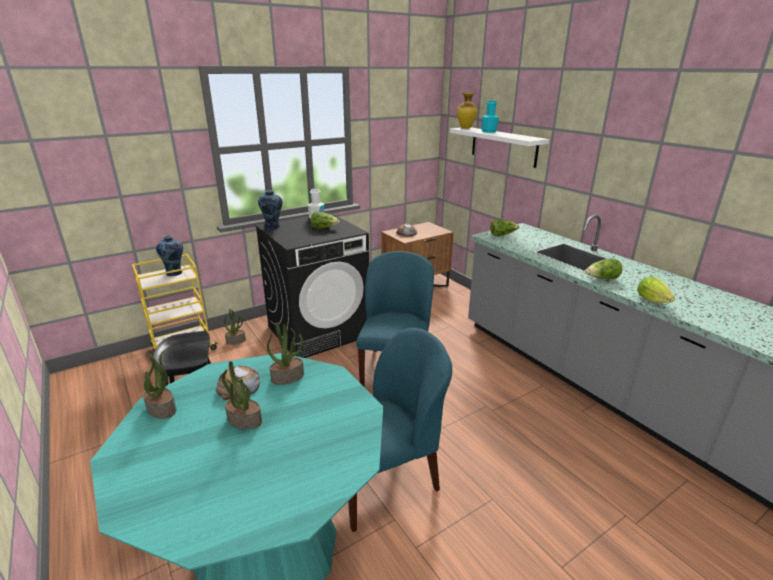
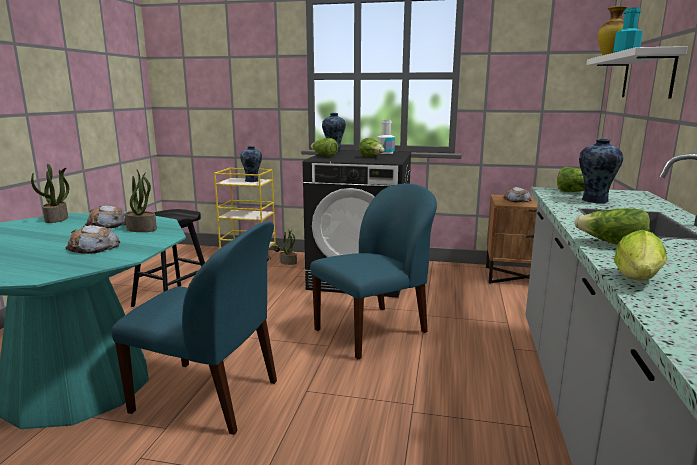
camera: 45 degrees right, 10 degrees down
(243, 420) = (64, 236): potted plant -> none
(282, 236) = (324, 155): none -> lettuce
(309, 415) = (93, 247): none -> bread
(525, 241) = (594, 201): none -> vase

